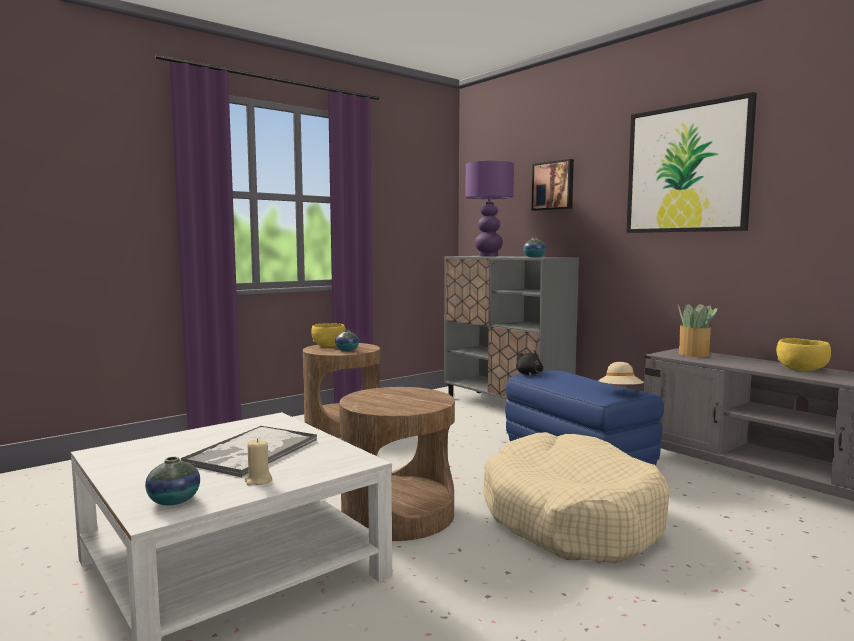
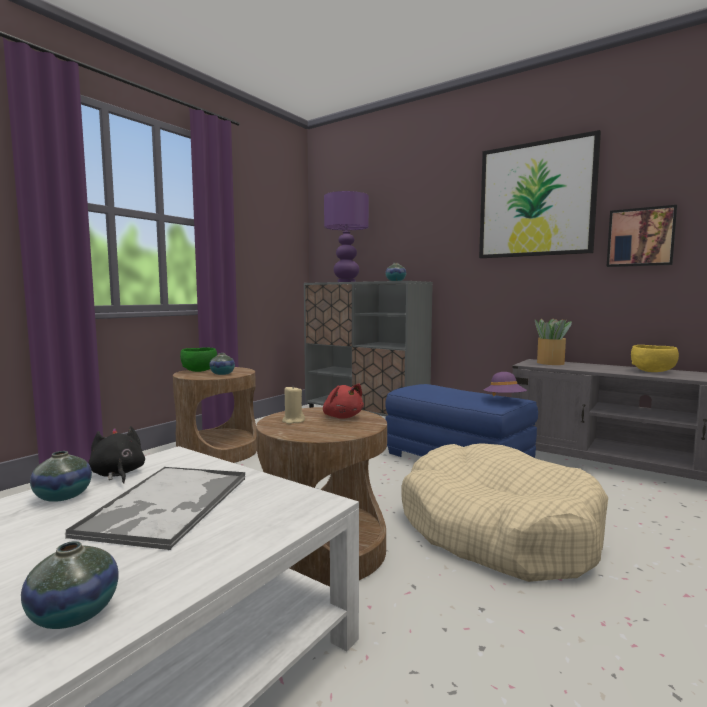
camera: 15 degrees left, 0 degrees up
(186, 440) = (63, 496): none -> vase
(258, 481) = (199, 553): beige candle -> beige candle (293, 421)
(329, 346) = (200, 370): yellow bowl -> green bowl
(418, 396) = (342, 417): none -> red plush toy
(529, 374) = (407, 389): black plush toy -> black plush toy (118, 474)
(553, 186) = (405, 217): picture -> picture (640, 237)
(620, 392) = (504, 400): beige hat -> purple hat

